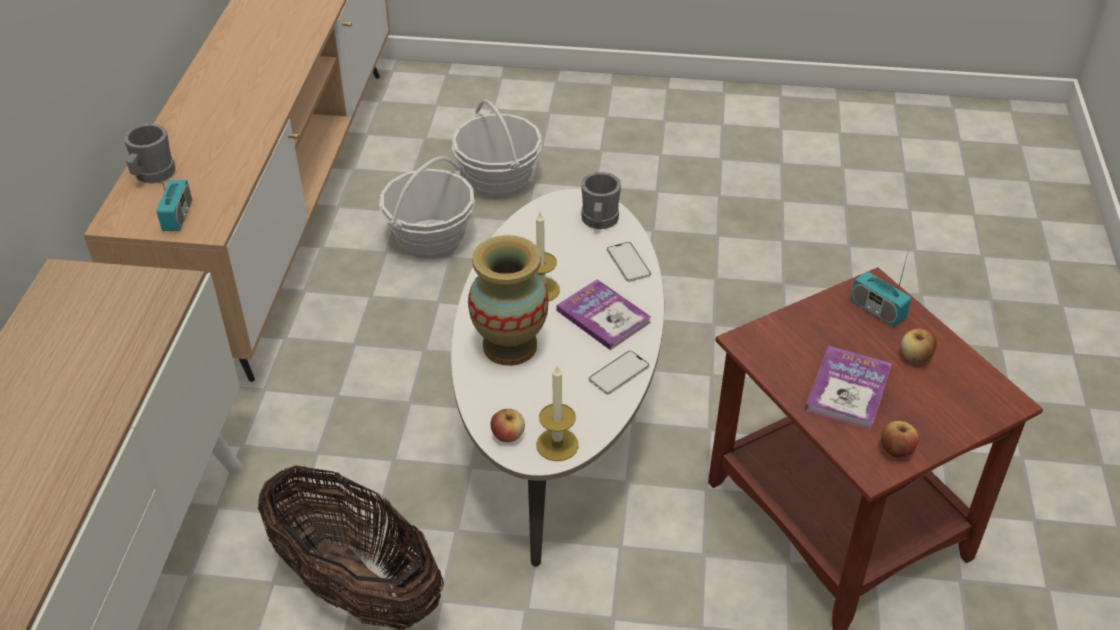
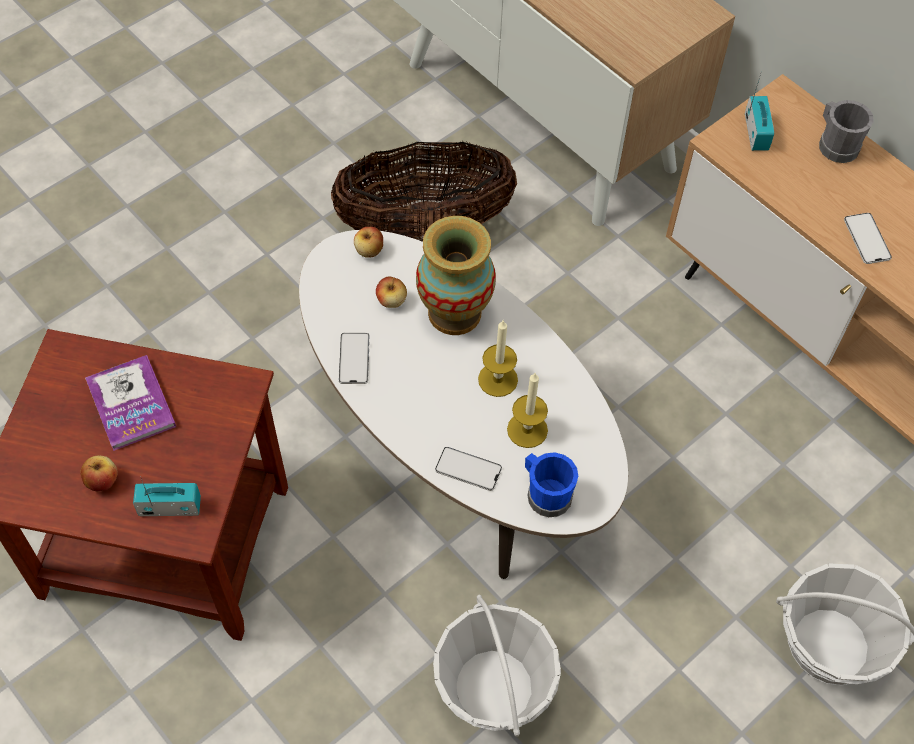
camera: 130 degrees right, 15 degrees up
(178, 216) = (756, 132): radio -> radio turned 135 degrees counterclockwise
(245, 126) = (867, 239): none -> phone
(430, 239) = (773, 513): basket -> basket (493, 687)
(557, 444) = (330, 271): candle -> candle (527, 430)
(599, 221) = (545, 493): grey mug -> blue mug
(603, 316) = (423, 397): book -> none
(896, 450) = (56, 379): apple -> apple (391, 300)

